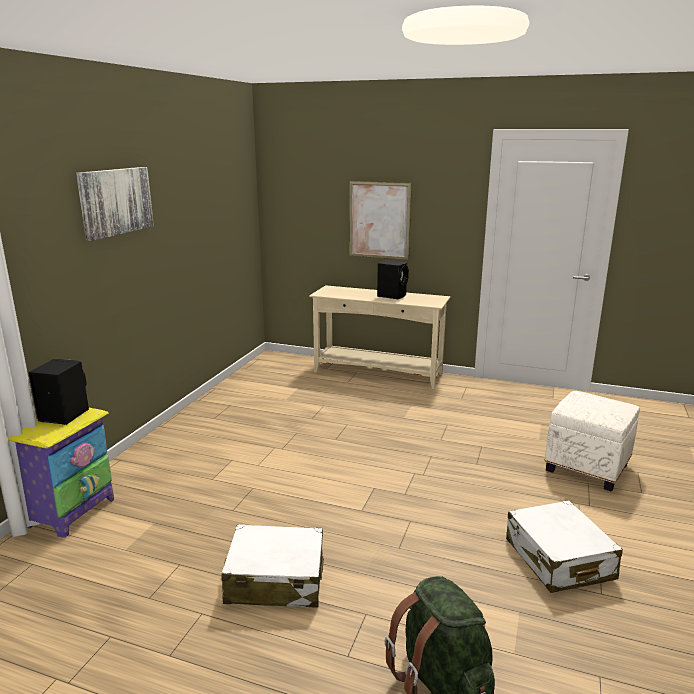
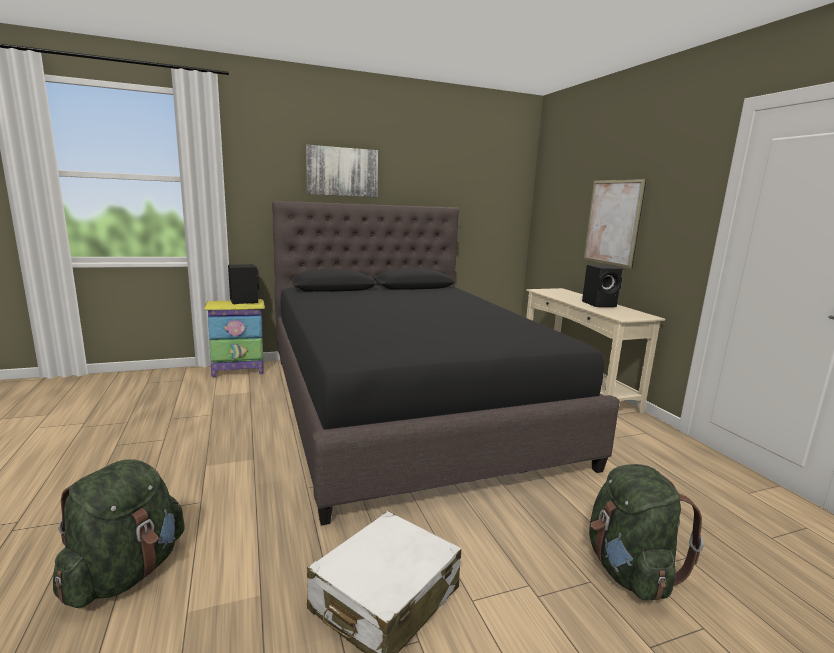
camera: 50 degrees right, 5 degrees down
(275, 580) = (218, 450): white suitcase -> none
(312, 448) = (406, 404): none -> black bed
(588, 468) = (629, 570): white ottoman -> green backpack

